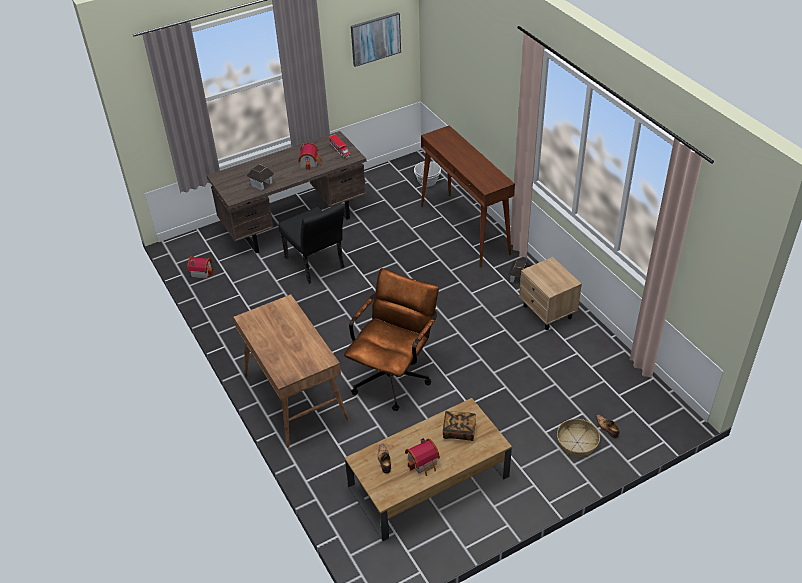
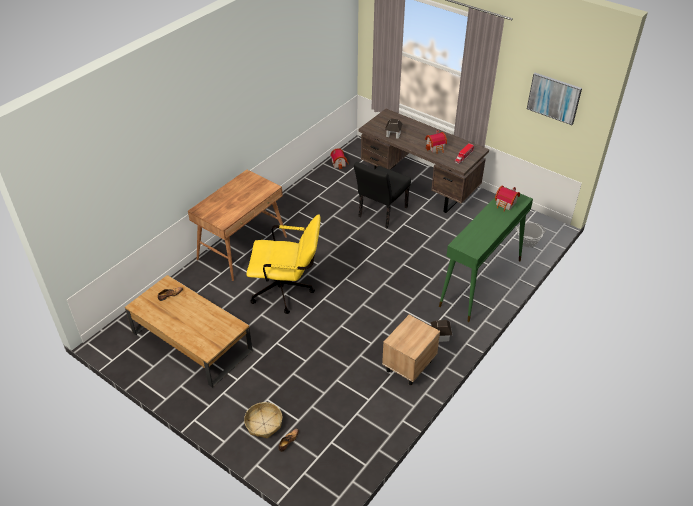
camera: 65 degrees right, 0 degrees up
(394, 375) = (287, 291): brown office chair -> yellow office chair
(424, 463) = (174, 316): toy house -> toy house (505, 204)
(459, 431) = (211, 327): book -> none
(465, 229) = (480, 283): brown console table -> green console table

